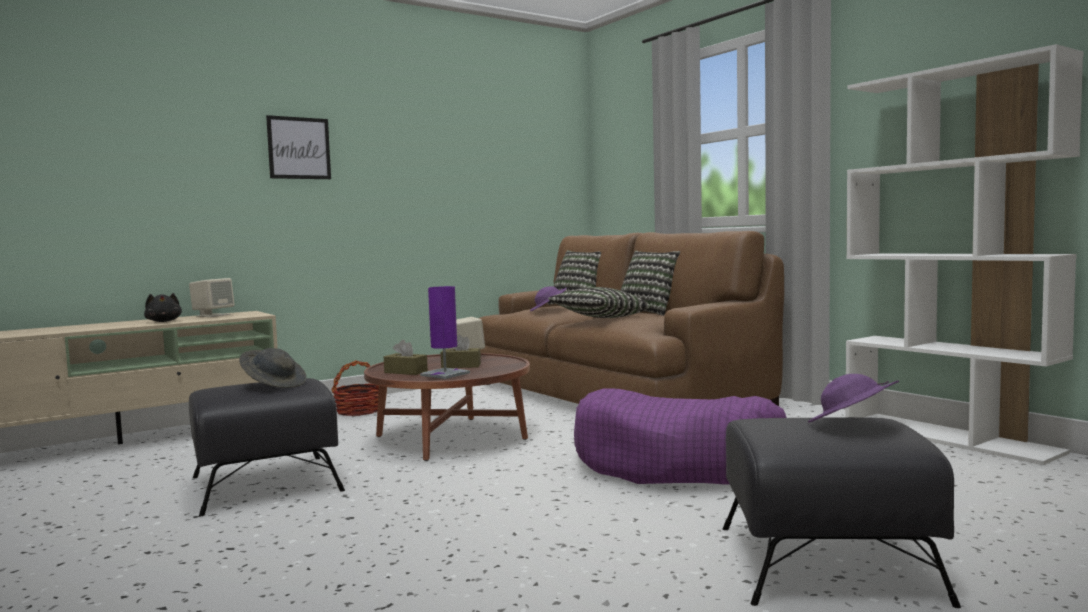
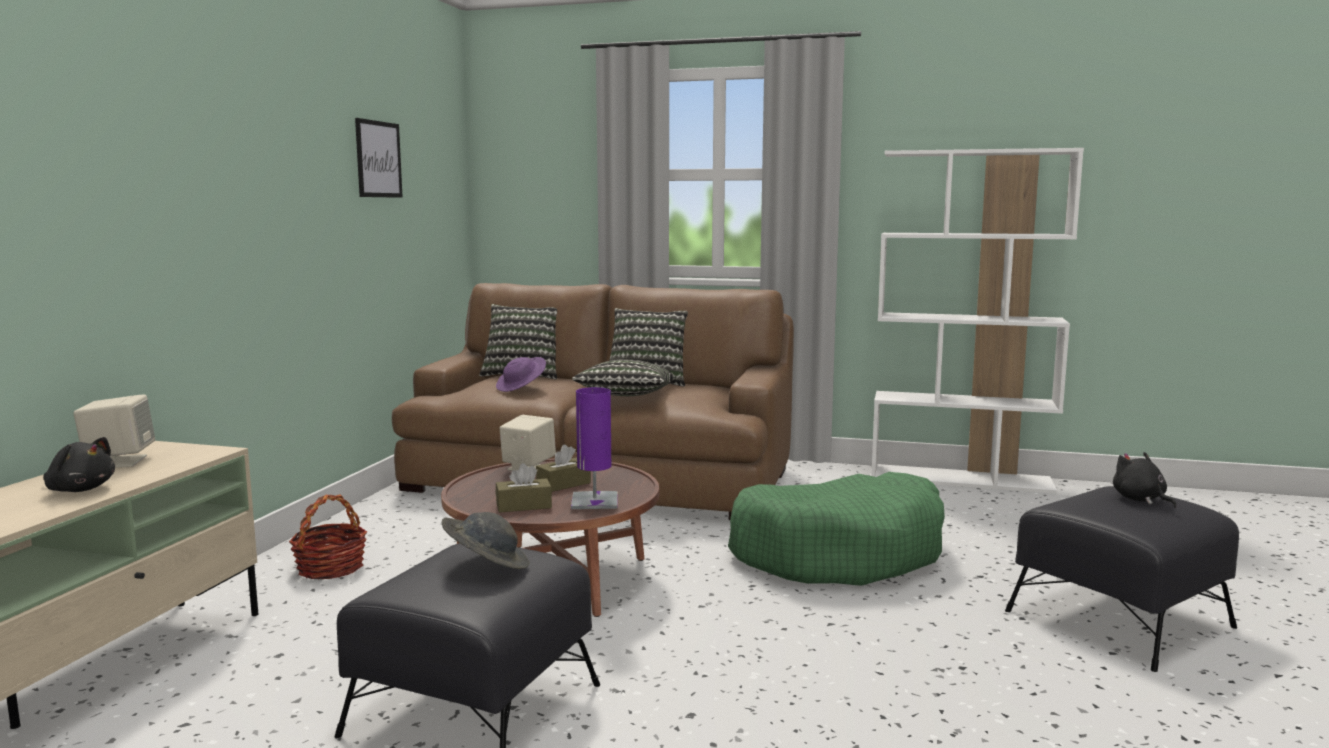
camera: 40 degrees left, 5 degrees up
(299, 148) = (190, 164): picture -> picture (378, 159)
(677, 463) = (838, 553): purple dog bed -> green dog bed
(852, 425) = (1140, 500): purple hat -> black plush toy

